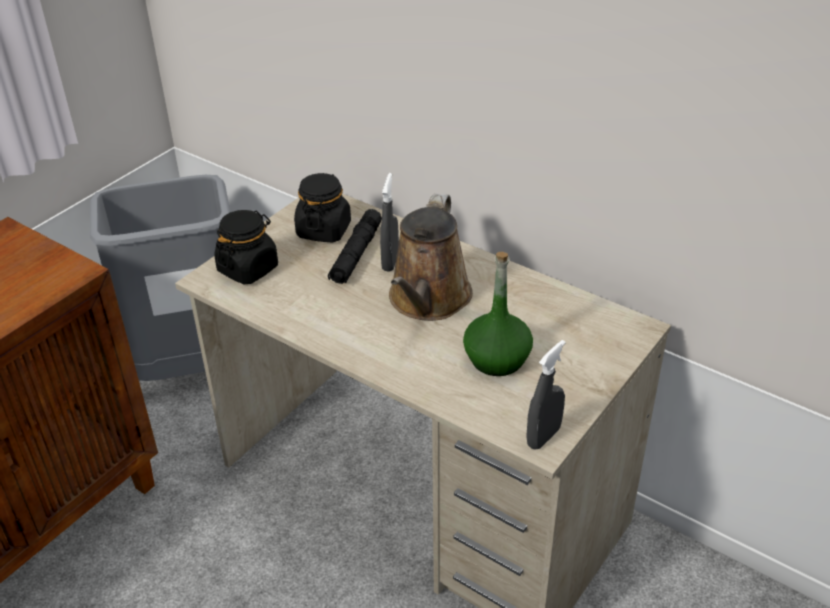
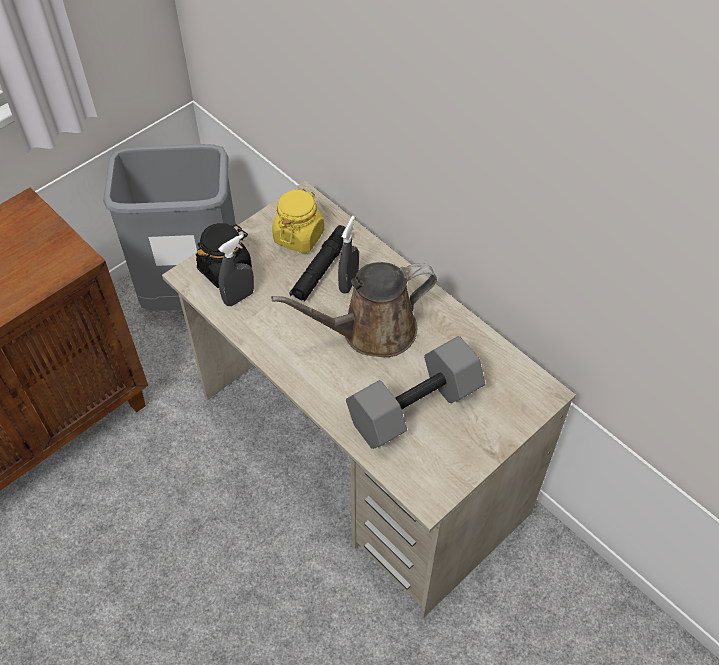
camera: 10 degrees right, 15 degrees up
(324, 230) = (299, 236): black jar -> yellow jar
(428, 300) = (371, 331): brown watering can -> brown watering can turned 45 degrees clockwise
(497, 359) = (414, 404): green bottle -> grey dumbbell
(543, 437) = (432, 492): grey spray bottle -> grey spray bottle (239, 297)

